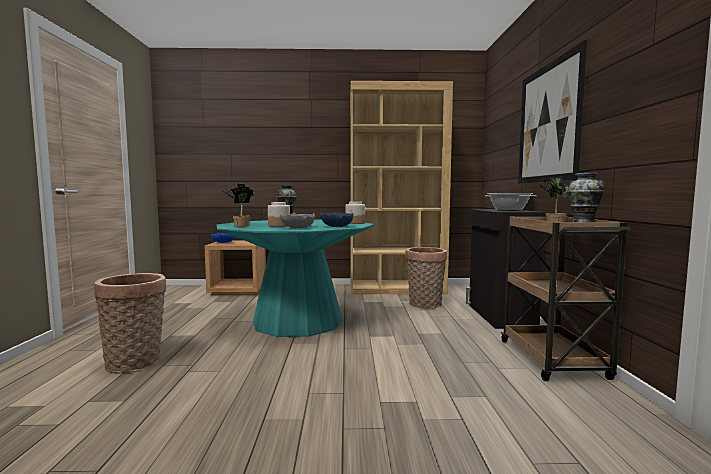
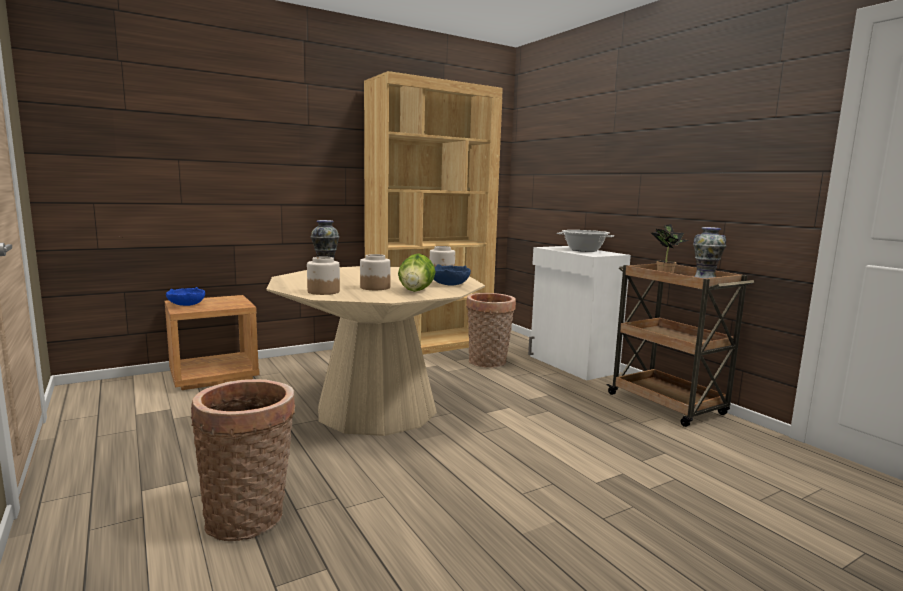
camera: 30 degrees left, 5 degrees up
(239, 226) = (323, 291): potted plant -> jar
(298, 228) = (416, 291): grey bowl -> lettuce
(298, 321) = (377, 409): turquoise dining table -> beige dining table
(499, 315) = (572, 364): black cabinet -> white cabinet
(547, 123) = (632, 161): picture -> none

